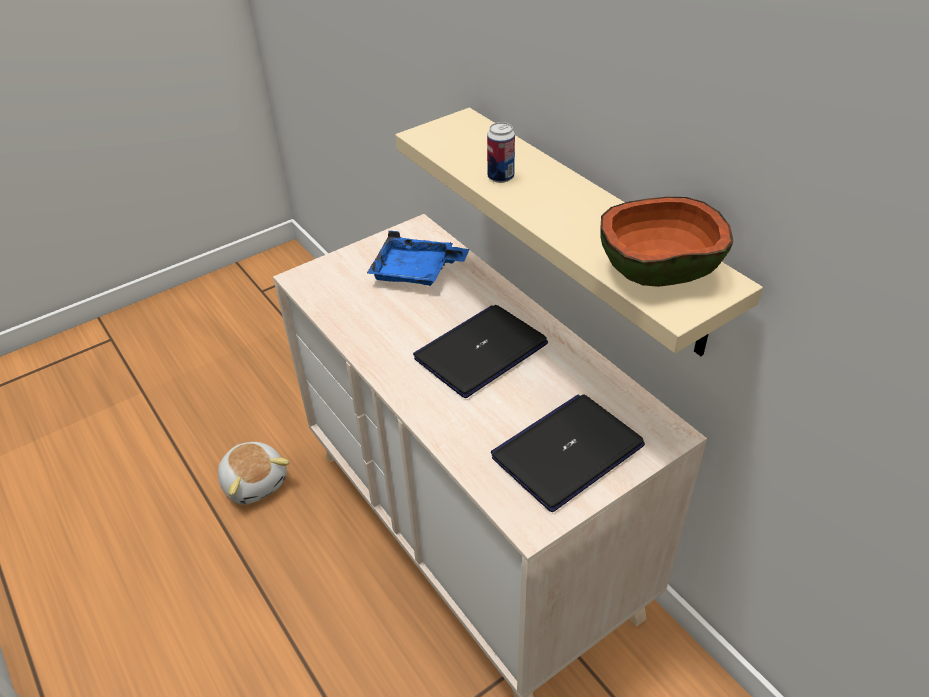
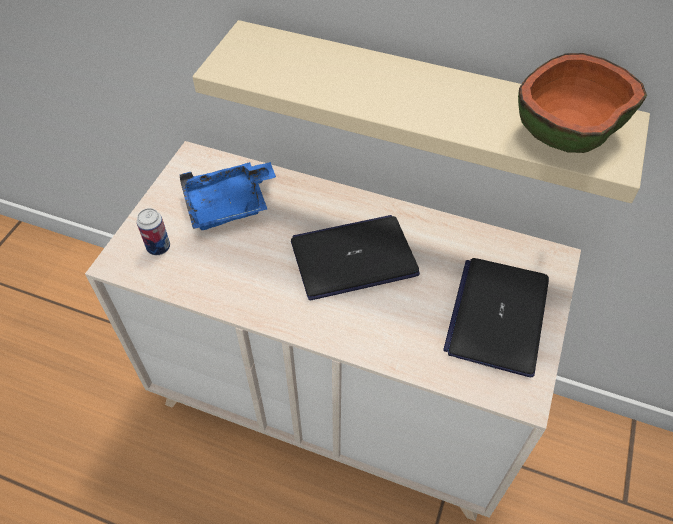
camera: 35 degrees left, 10 degrees up
(255, 481) = (113, 464): plush toy -> none
(481, 351) = (354, 258): laptop -> laptop turned 60 degrees clockwise
(500, 177) = (346, 88): can -> can (158, 247)

